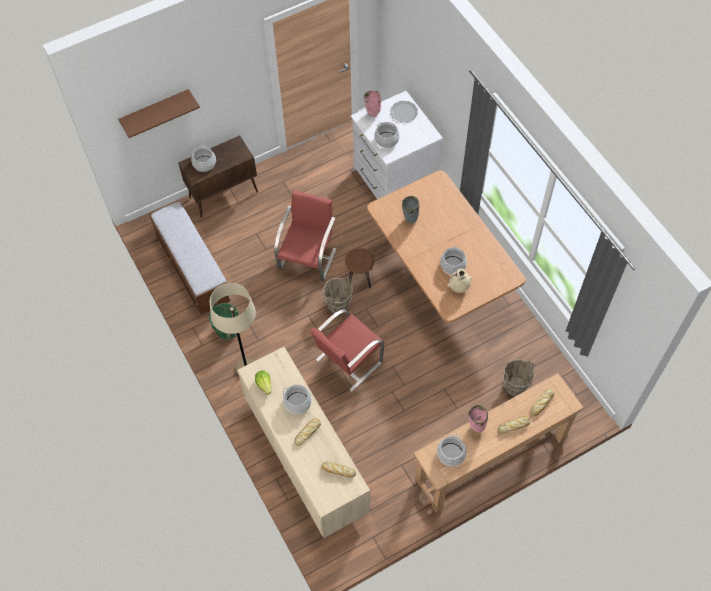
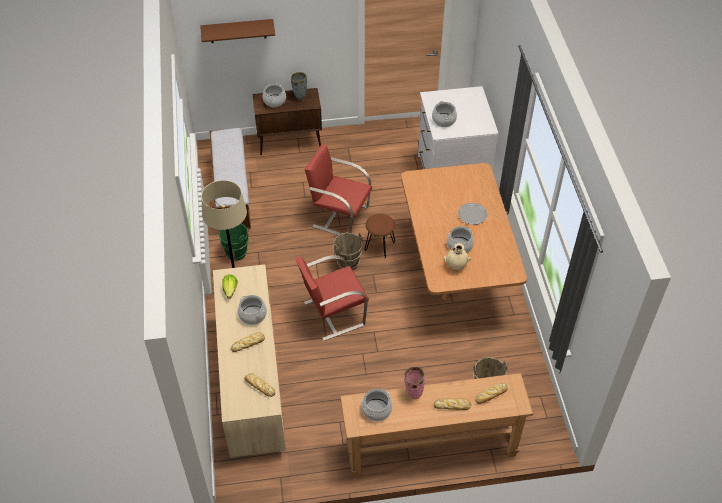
camera: 20 degrees right, 10 degrees down
(308, 258) = (339, 216): red chair -> red chair turned 105 degrees counterclockwise
(372, 114) = (440, 96): pink vase -> none
(403, 112) = (471, 102): plate -> plate (472, 215)
(410, 219) = (437, 195): grey vase -> grey vase (300, 96)

